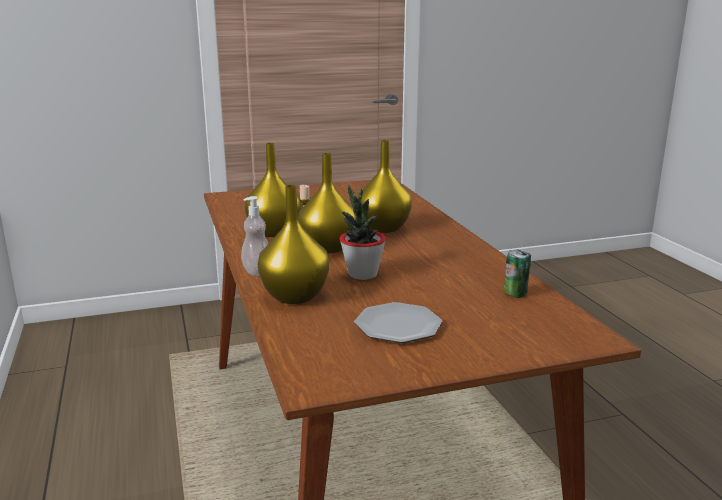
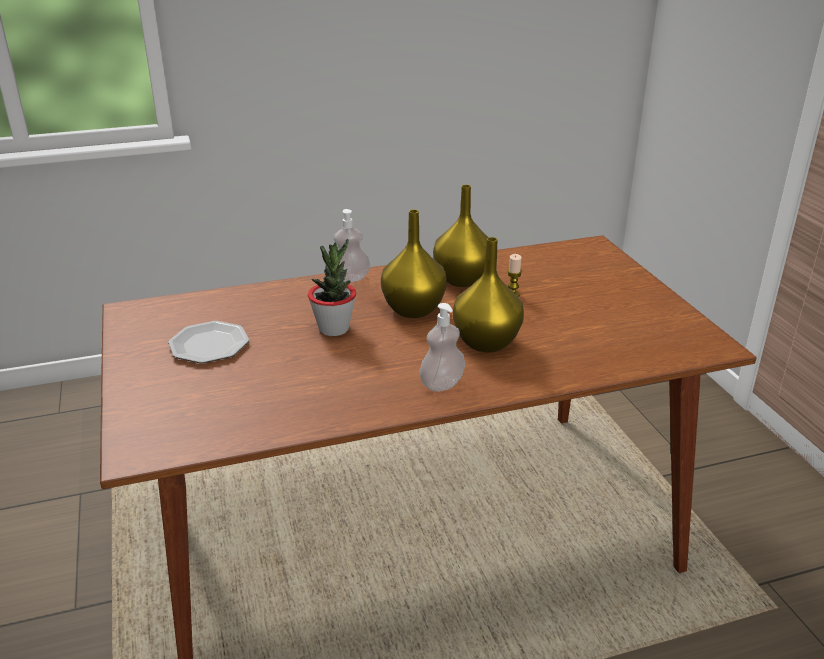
camera: 90 degrees right, 10 degrees up
(294, 296) = (288, 297): yellow vase -> none
(445, 240) = (442, 384): none -> soap dispenser
(515, 294) = (261, 417): can -> none

